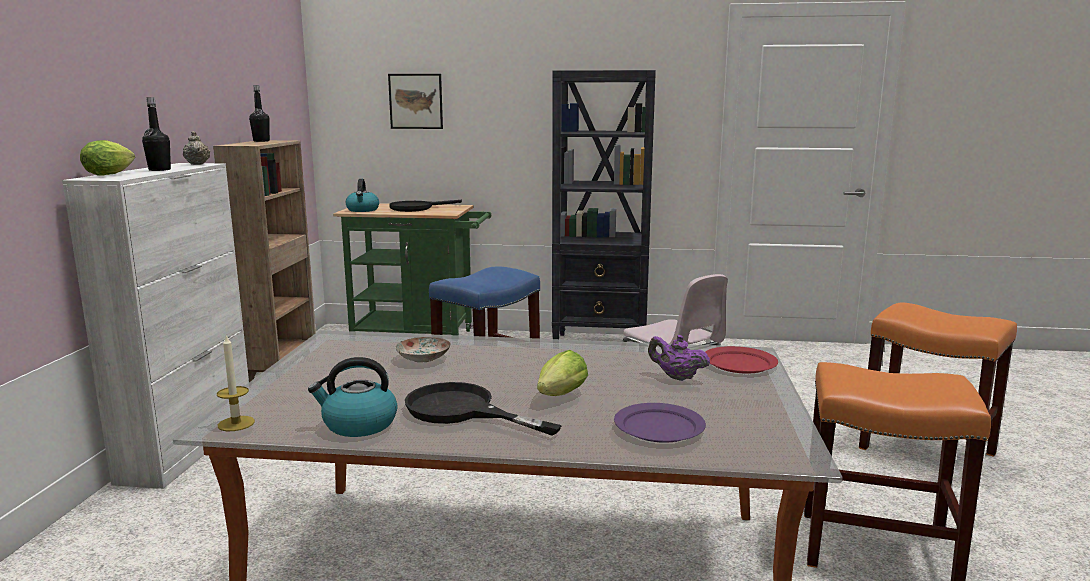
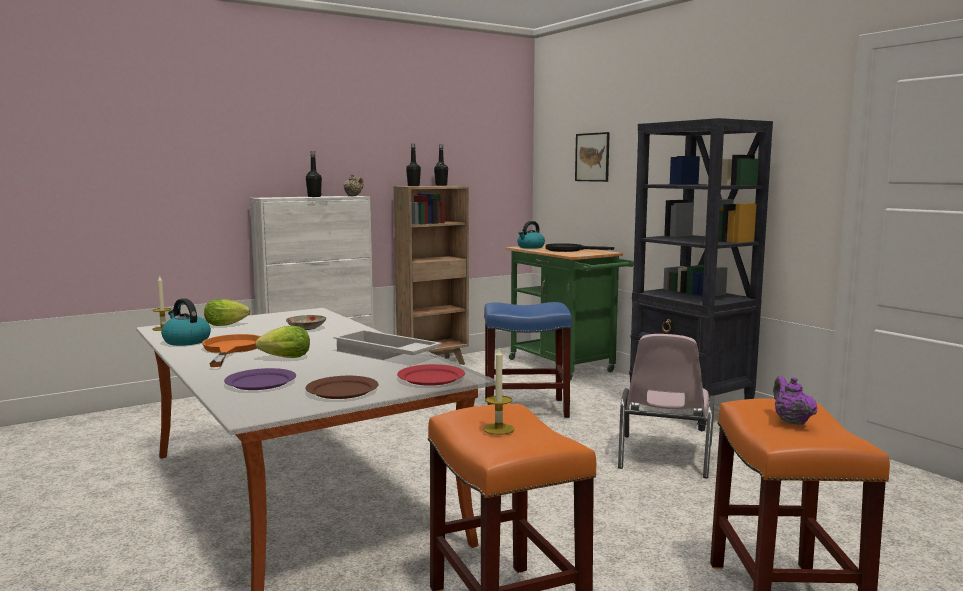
camera: 50 degrees right, 5 degrees down
(112, 174) = (282, 197): lettuce -> lettuce (228, 325)
(246, 144) = (413, 186): none -> black bottle
(462, 411) = (230, 349): black frying pan -> orange frying pan
(616, 357) = (385, 354): none -> white tray
(677, 377) = (366, 371): purple teapot -> purple teapot (791, 421)
(744, 401) = (342, 390): none -> brown plate
(898, 384) = (498, 429): none -> candle

